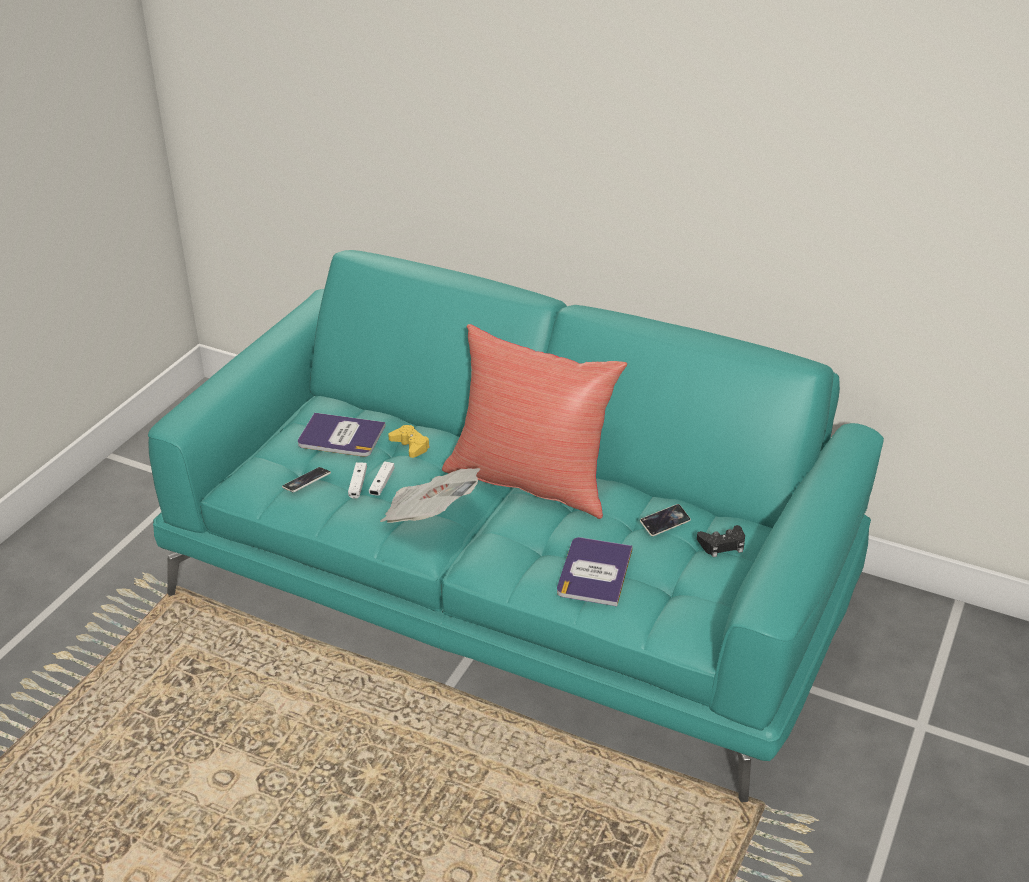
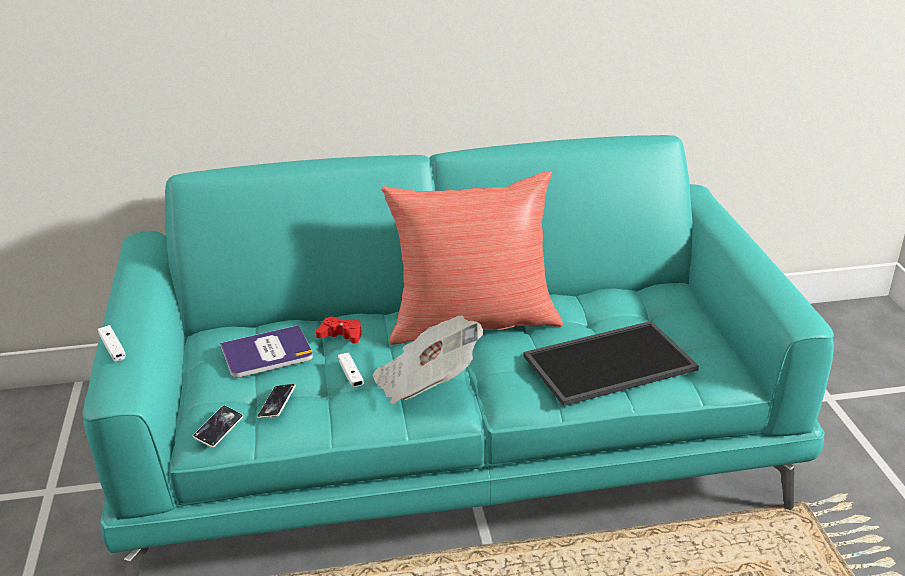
camera: 35 degrees left, 5 degrees down
(358, 484) = (328, 385): white game controller -> white game controller (113, 348)
(410, 445) = (341, 335): yellow game controller -> red game controller
(594, 572) = (609, 365): book -> tray
(665, 523) = (614, 308): phone -> phone (218, 429)
(722, 545) = (671, 306): black game controller -> none

